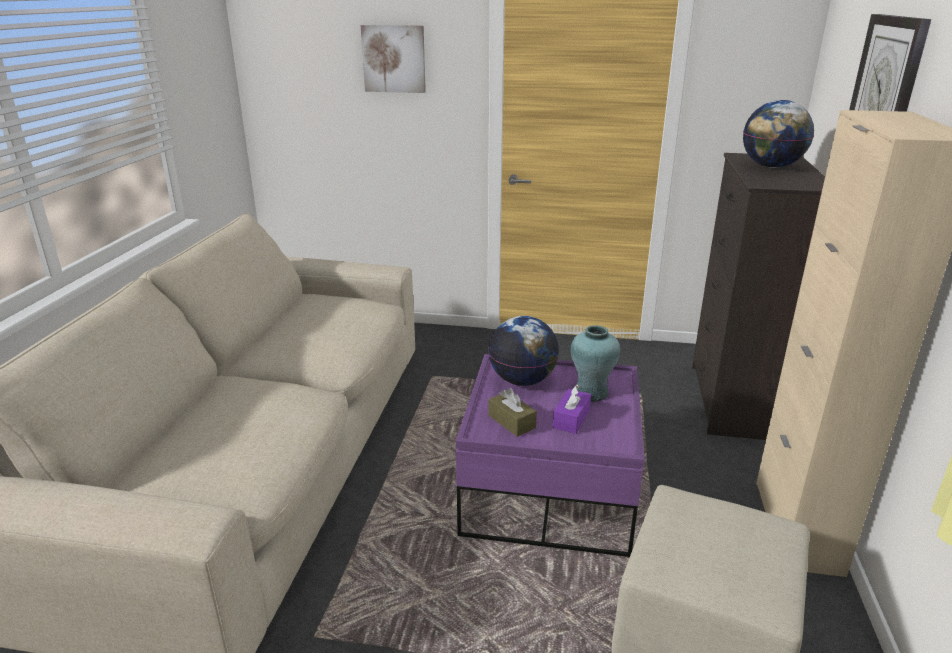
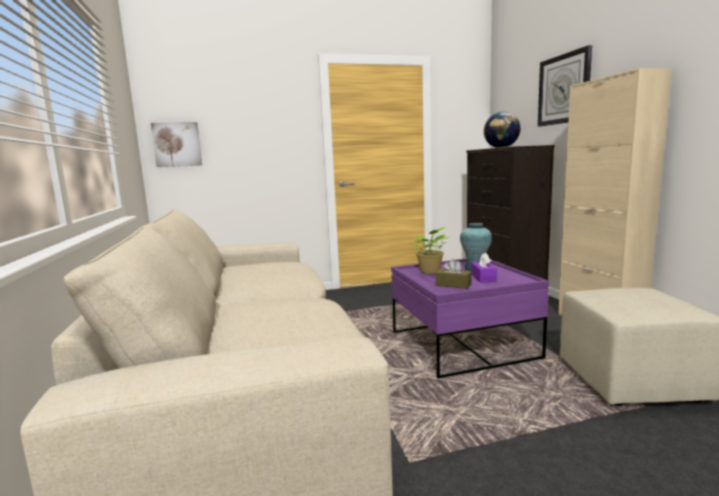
camera: 25 degrees left, 15 degrees down
(394, 59) = (259, 111): picture -> picture (177, 144)
(522, 380) = (430, 272): globe -> potted plant

